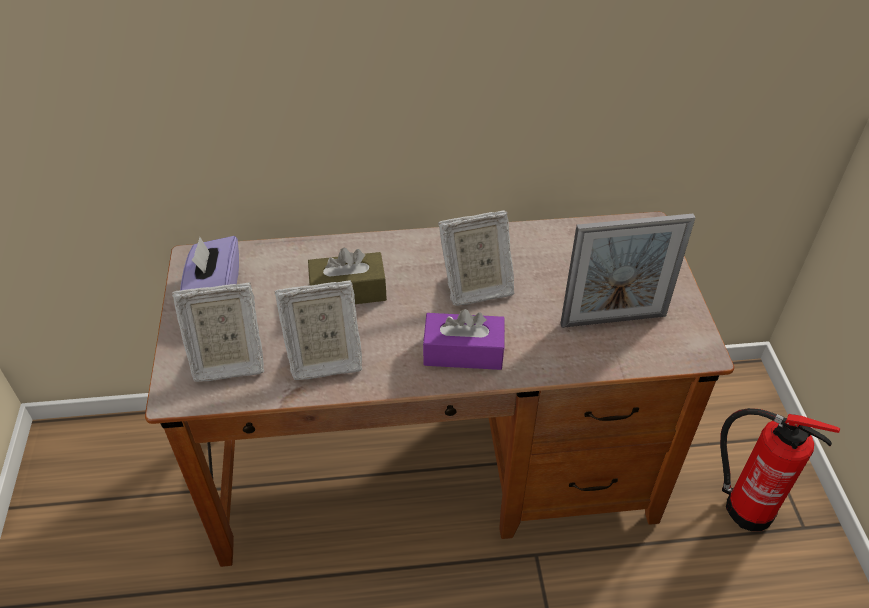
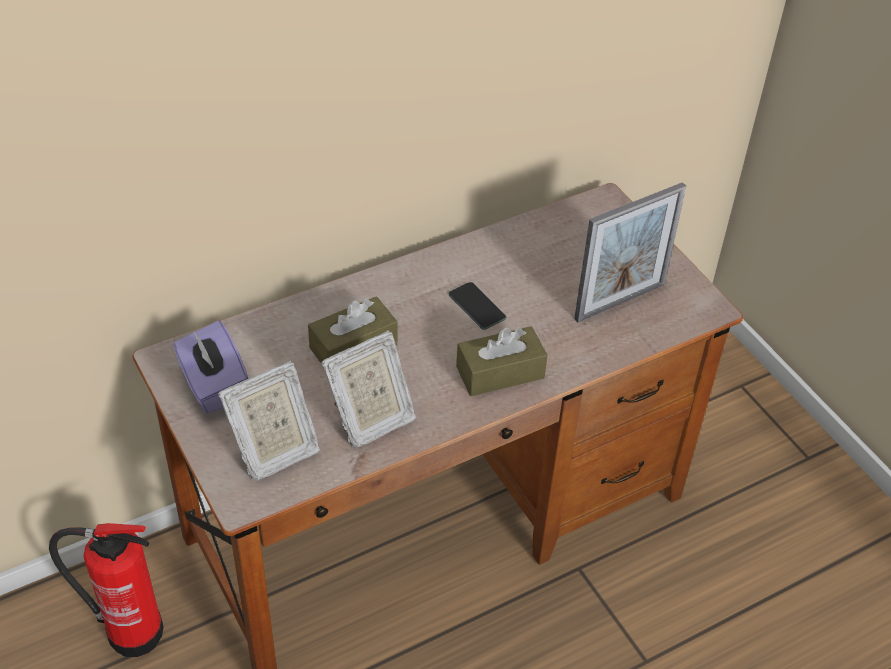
camera: 25 degrees left, 0 degrees up
(463, 352) = (500, 372): purple tissue box -> brown tissue box
(476, 287) = (477, 306): picture frame -> phone
(744, 506) = (750, 456): fire extinguisher -> fire extinguisher (130, 630)

